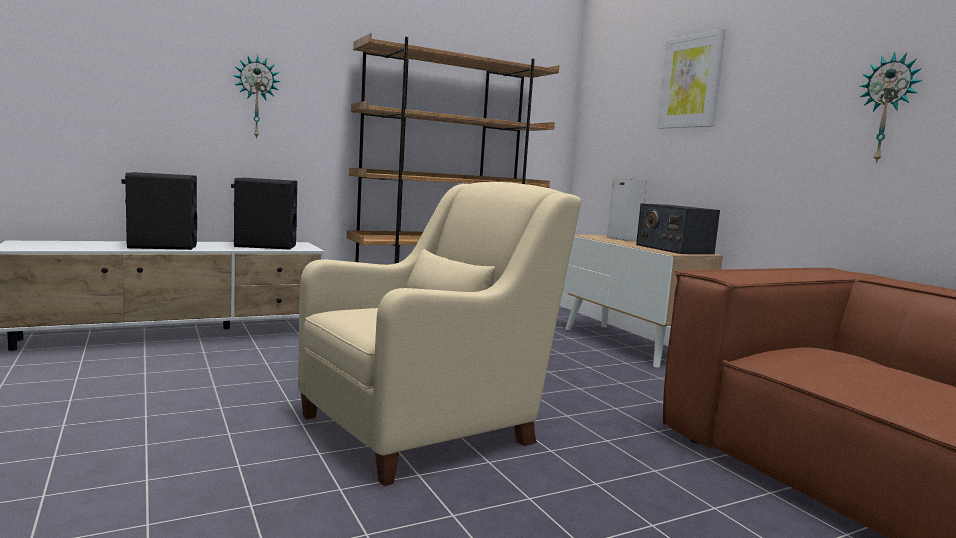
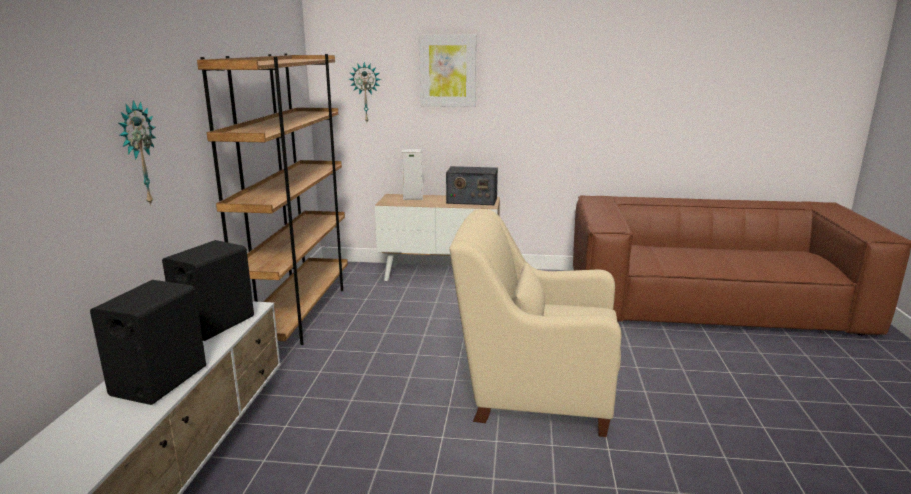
camera: 55 degrees left, 10 degrees up
(427, 426) = (533, 392): beige armchair -> beige armchair turned 75 degrees counterclockwise
(888, 108) = (599, 101): wall clock -> wall clock (366, 92)

